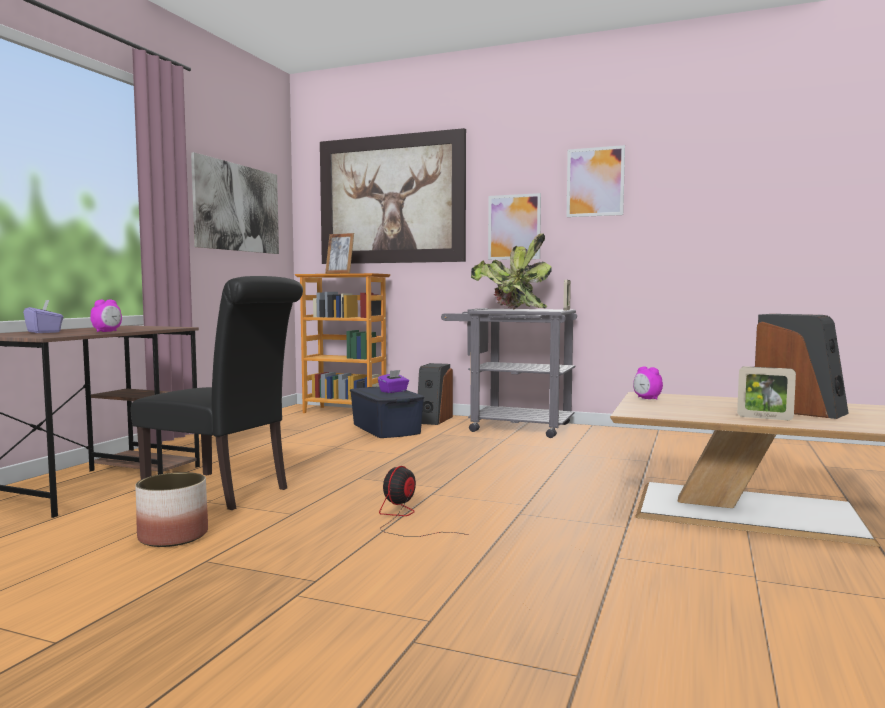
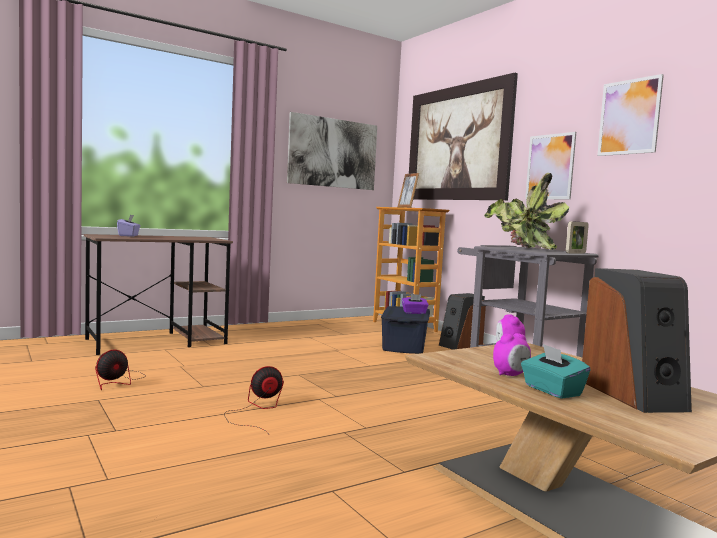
camera: 35 degrees right, 0 degrees up
(107, 331) = (156, 238): alarm clock -> alarm clock (510, 375)
(173, 537) = (117, 381): planter -> fan
(224, 492) = (202, 362): black chair -> none
(764, 418) = (552, 391): picture frame -> turquoise tissue box

